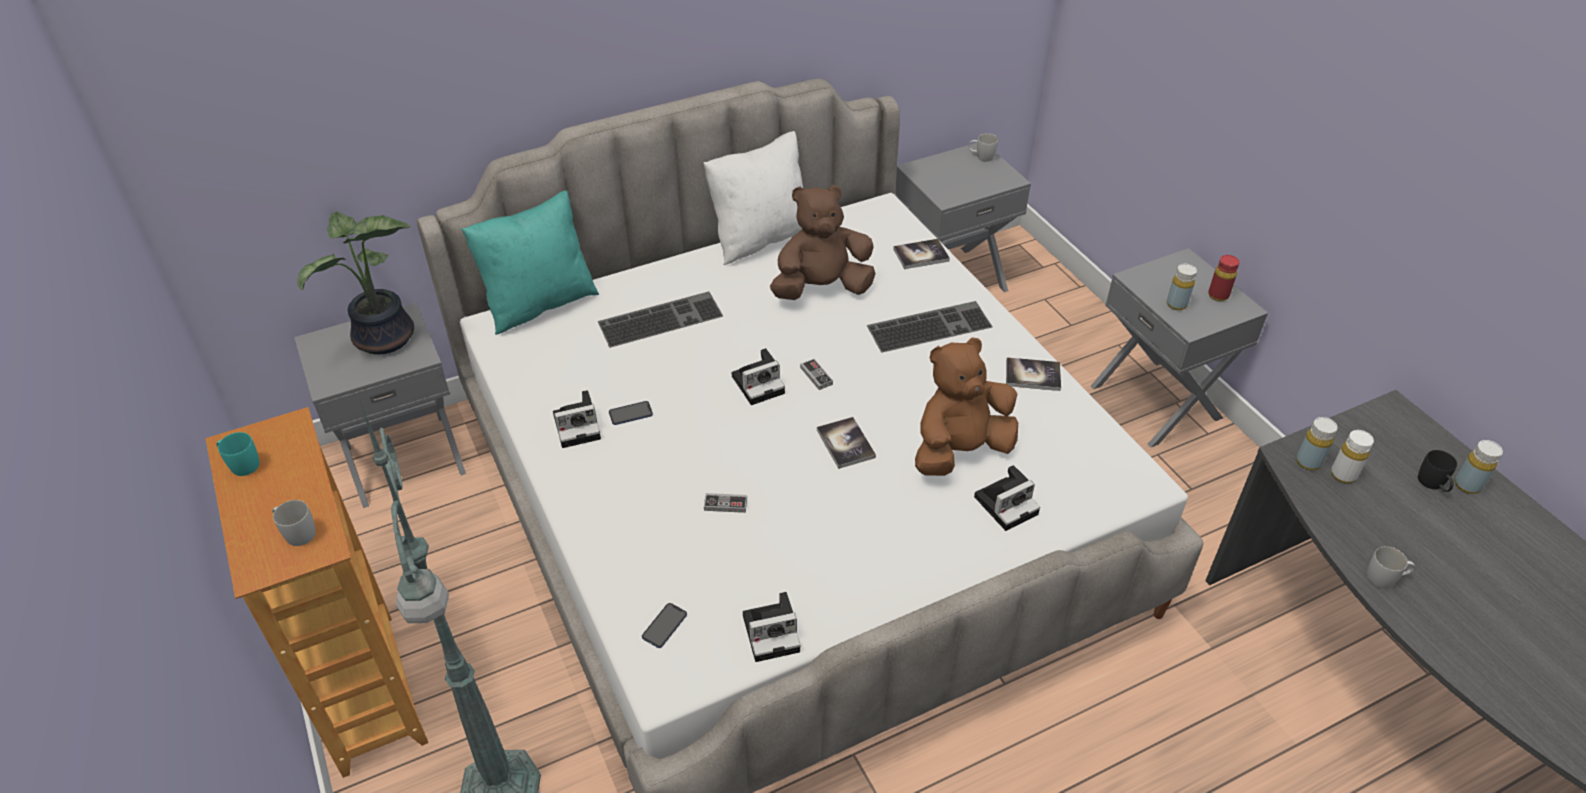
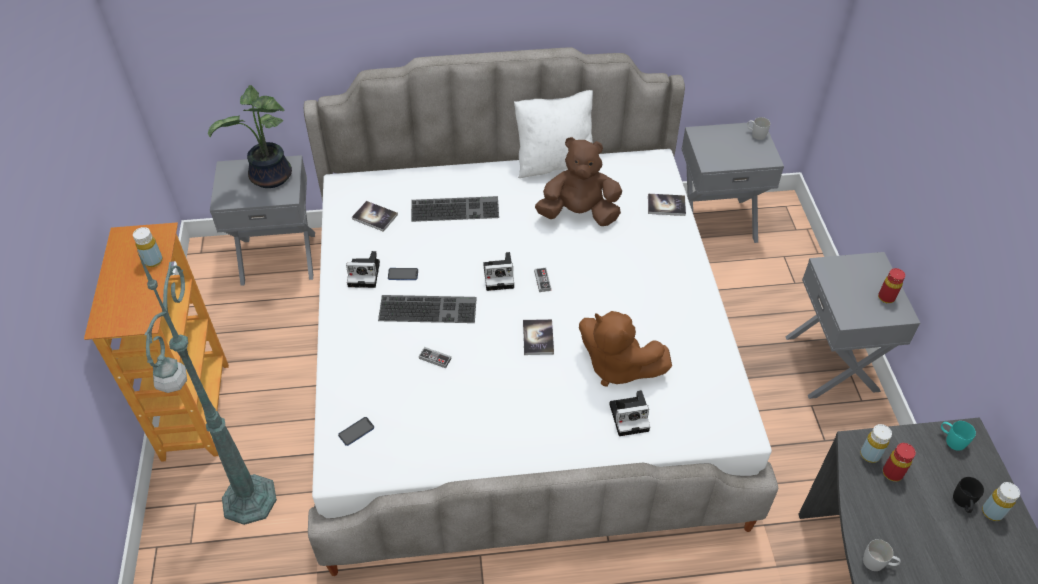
camera: 20 degrees right, 5 degrees up
(241, 464) = (123, 251): turquoise mug -> turquoise mug (951, 440)
(296, 532) = (134, 306): white mug -> none
(539, 303) = (379, 176): turquoise pillow -> none
(773, 632) = (424, 458): camera -> none
(929, 325) = (644, 263): keyboard -> keyboard (429, 308)
(960, 451) = (617, 366): brown plush toy -> brown plush toy turned 135 degrees counterclockwise
(1032, 375) = (701, 323): book -> book (375, 217)
(1176, 304) = (847, 296): yellow bottle -> yellow bottle (153, 261)
(1343, 475) = (892, 473): white bottle -> red bottle

